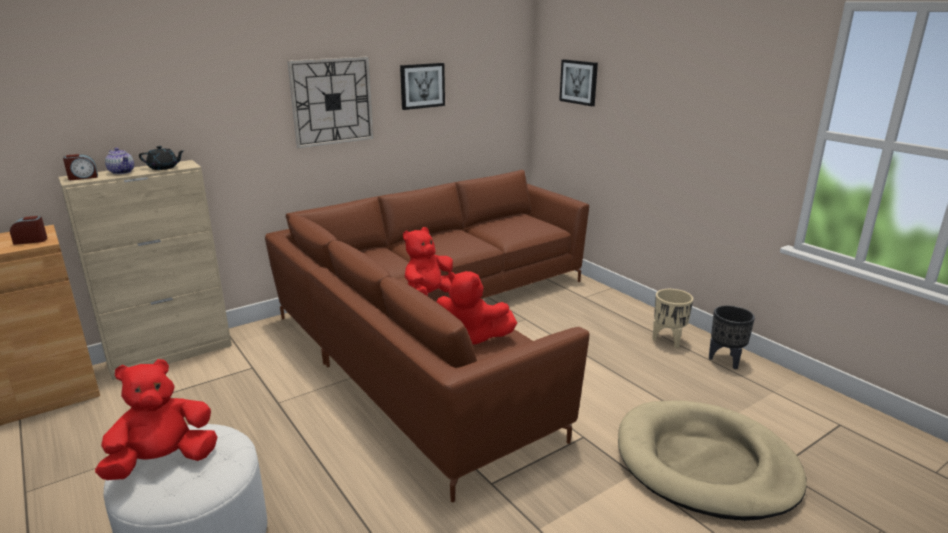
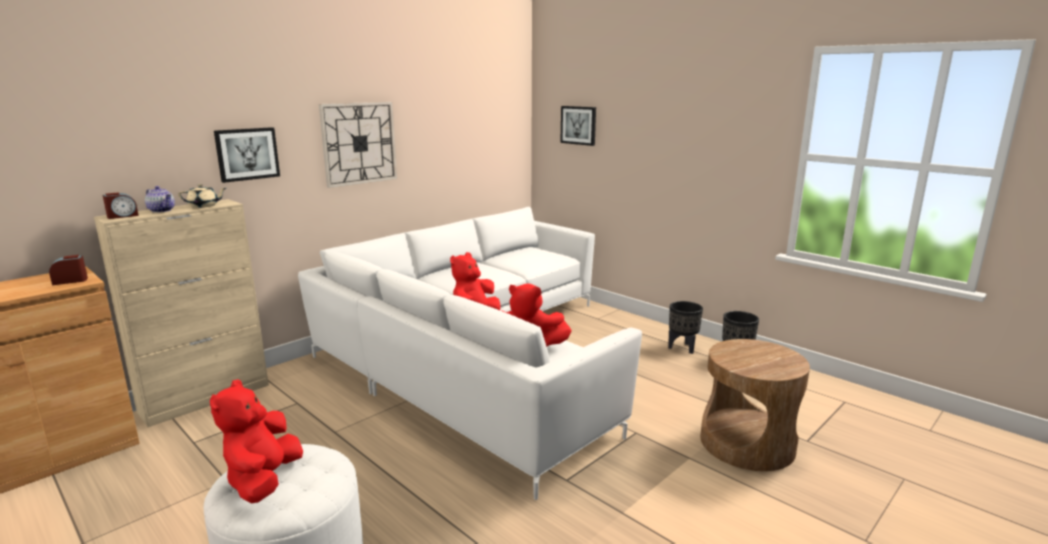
camera: 10 degrees left, 5 degrees down
(164, 168) = (204, 206): black teapot -> beige teapot
(164, 461) = (264, 481): red plush toy -> red plush toy turned 45 degrees counterclockwise
(422, 86) = (439, 129): picture -> picture (247, 154)
(439, 332) = (473, 357): brown sofa -> white sofa
(668, 340) = (682, 348): beige planter -> black planter
(705, 464) = (747, 443): beige dog bed -> brown side table

